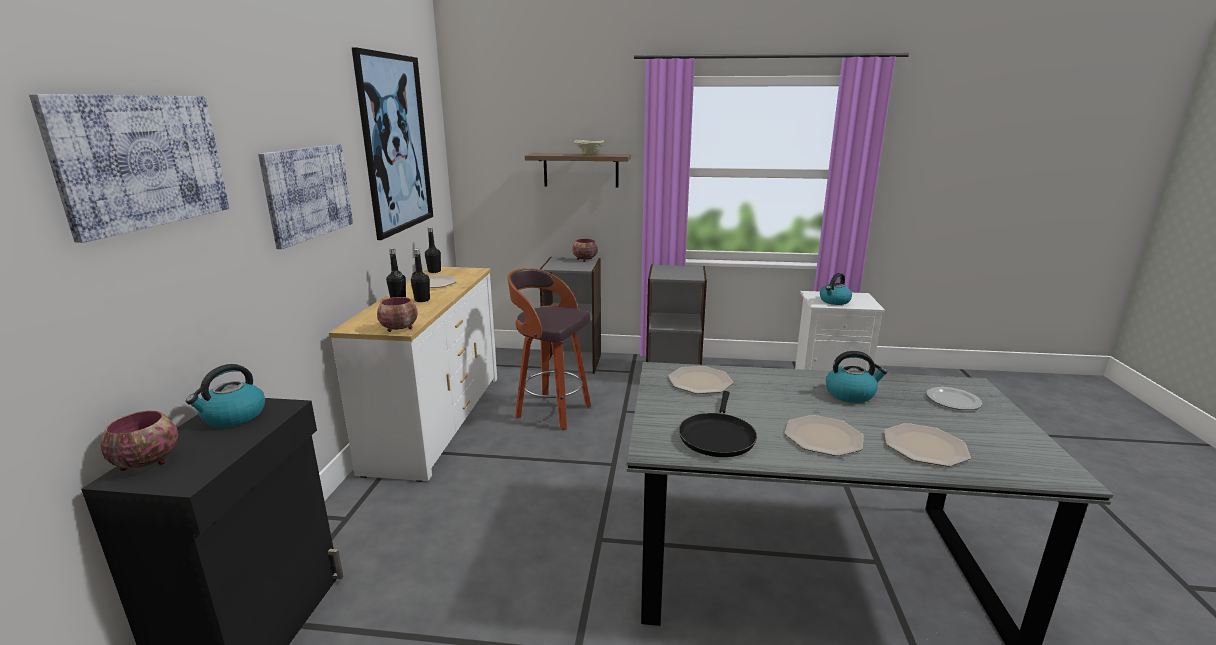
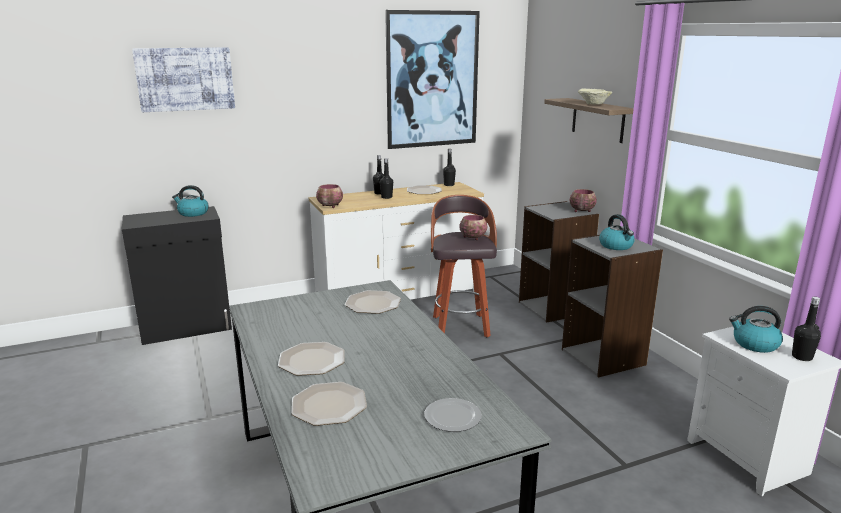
camera: 60 degrees right, 0 degrees up
(146, 462) = (145, 215): bowl -> bowl (473, 237)
(308, 192) = (312, 106): picture -> none
(717, 436) = (283, 324): black frying pan -> none
(850, 394) = (412, 363): kettle -> kettle (616, 246)
(857, 298) = (802, 357): none -> black bottle

